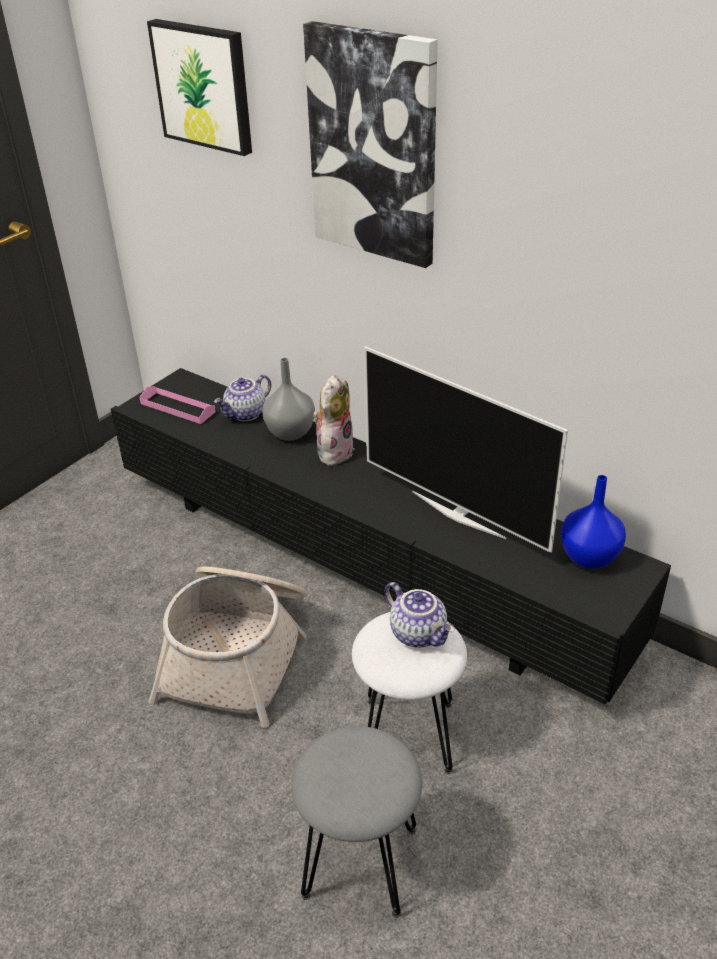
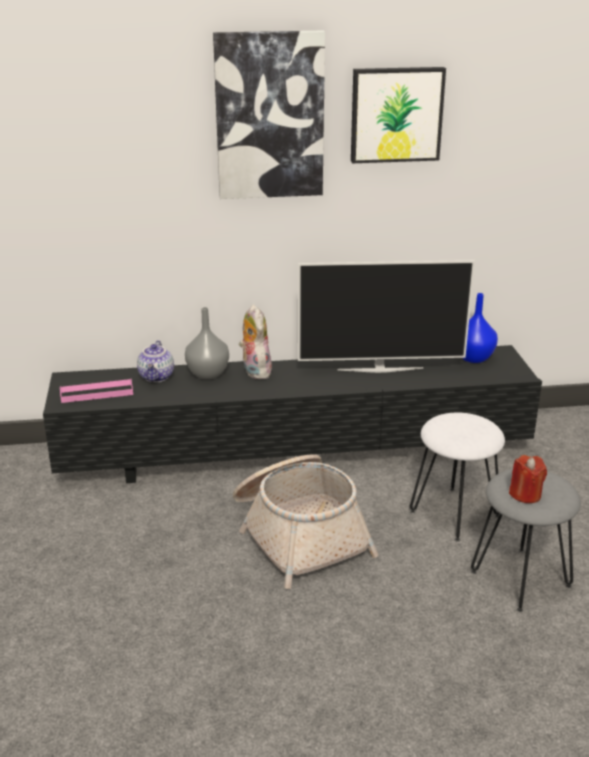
camera: 45 degrees left, 10 degrees down
(204, 86) = (95, 101): picture -> picture (396, 114)
(331, 773) = (525, 494): none -> red candle
(419, 633) = (460, 421): teapot -> none

